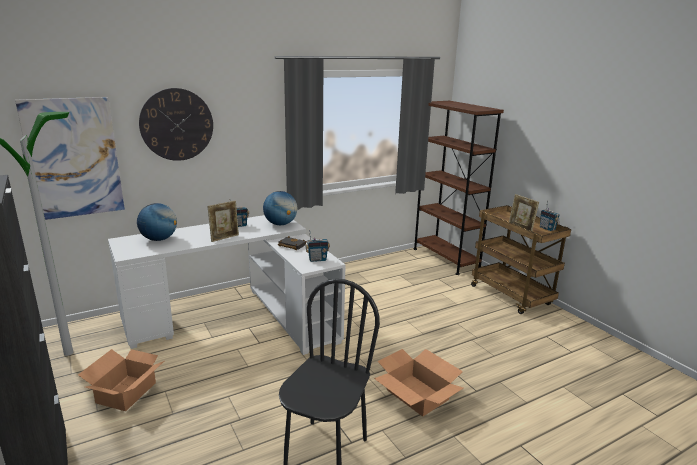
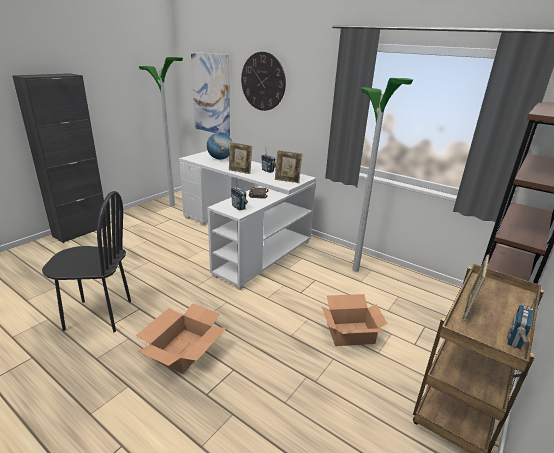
camera: 65 degrees right, 5 degrees up
(127, 392) = (143, 230): cardboard box -> cardboard box (351, 334)
(280, 224) = (287, 181): globe -> picture frame
(351, 278) = (355, 270): none -> floor lamp

